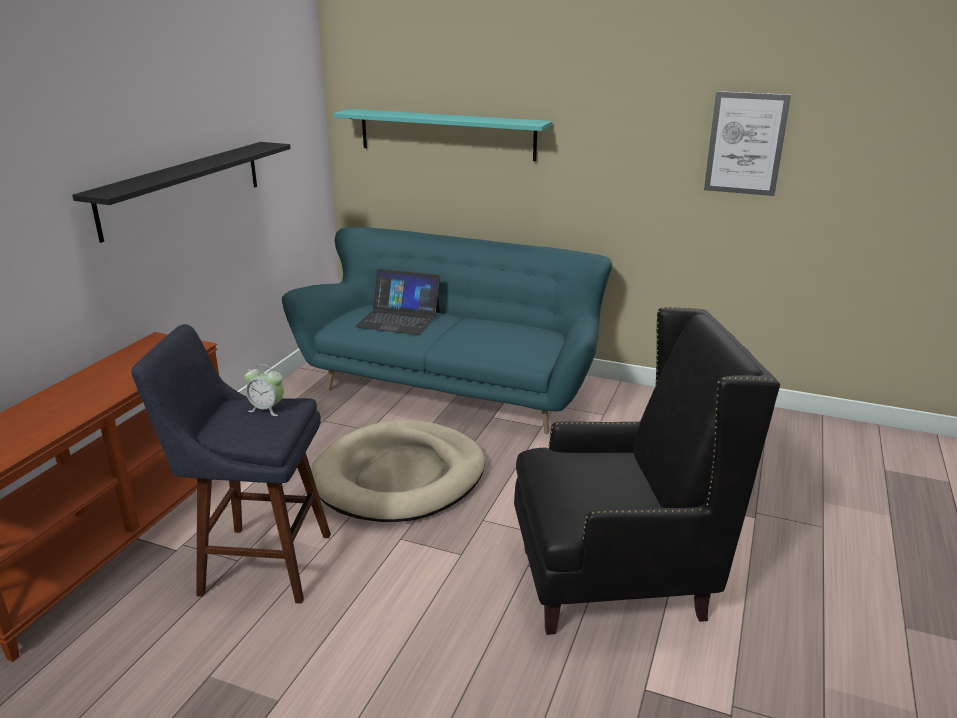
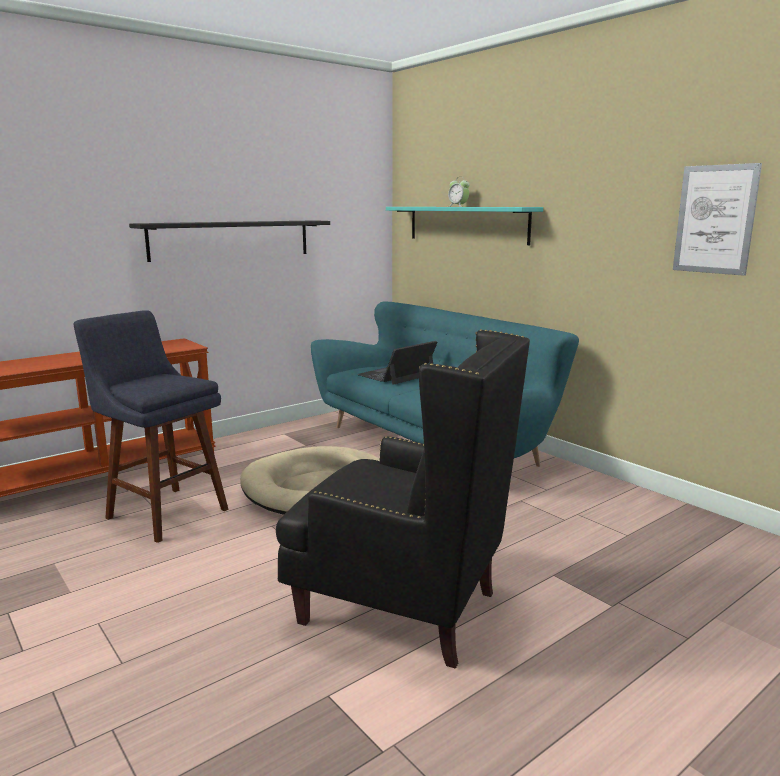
camera: 30 degrees right, 10 degrees down
(267, 409) = (173, 379): alarm clock -> alarm clock (458, 206)
(398, 319) = (396, 375): laptop -> laptop turned 90 degrees clockwise

